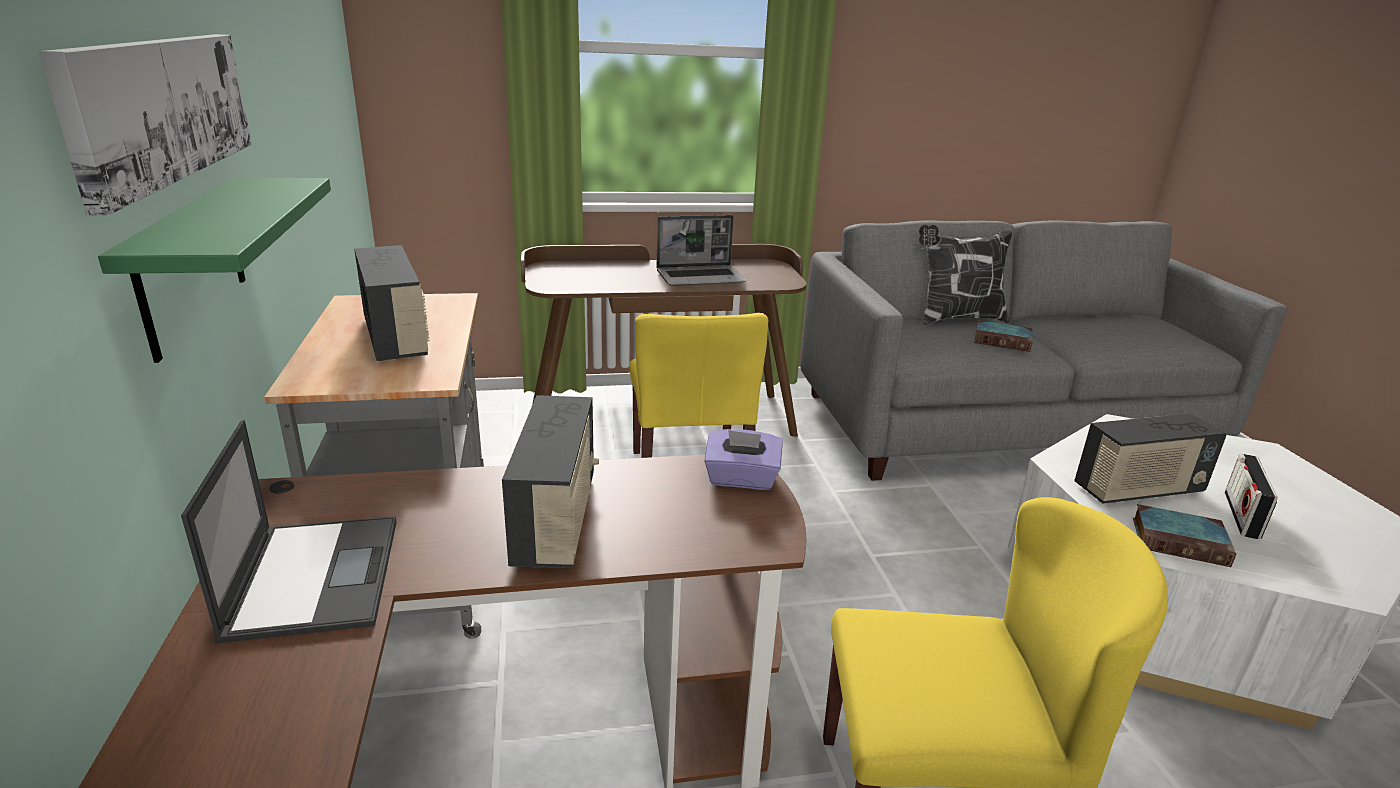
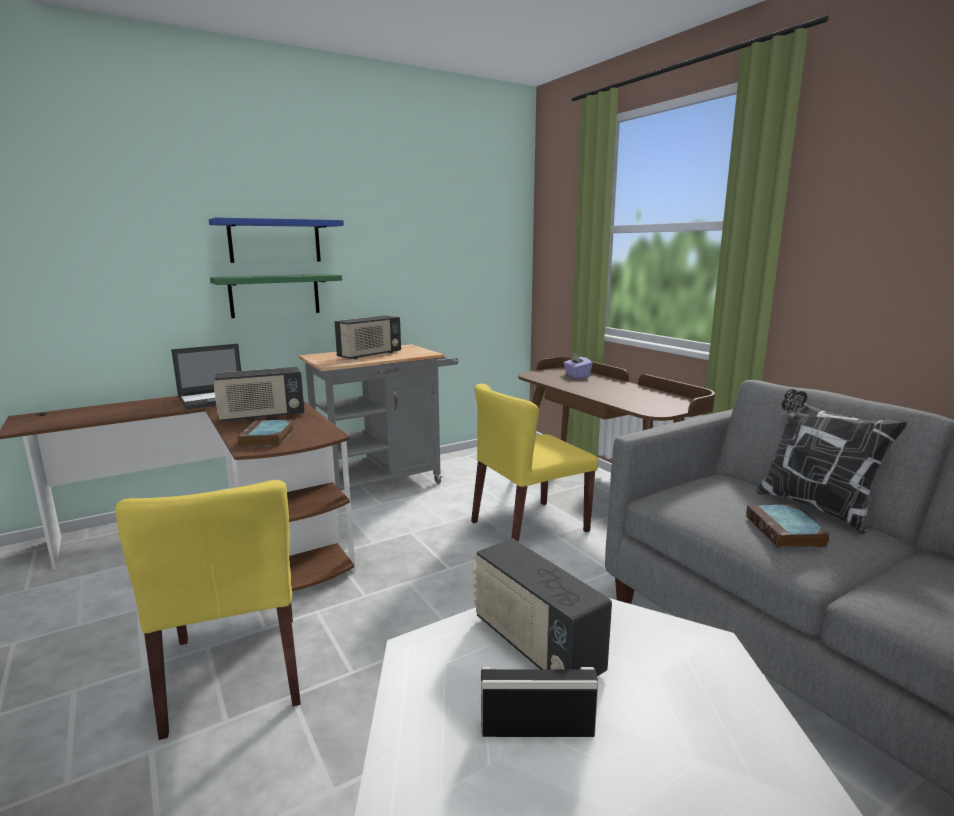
camera: 70 degrees right, 10 degrees down
(161, 109) = (275, 241): picture -> blue shelf
(701, 277) = (615, 394): laptop -> none
(741, 479) = (314, 437): purple tissue box -> purple tissue box (576, 376)
(1181, 541) = (439, 668): book -> book (267, 438)

